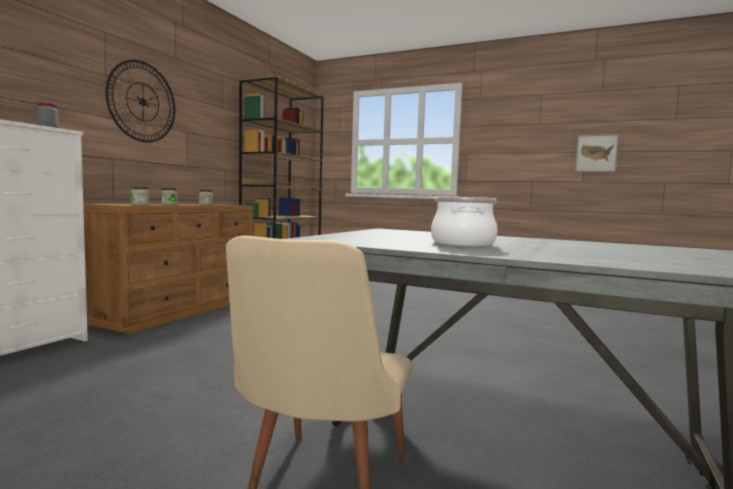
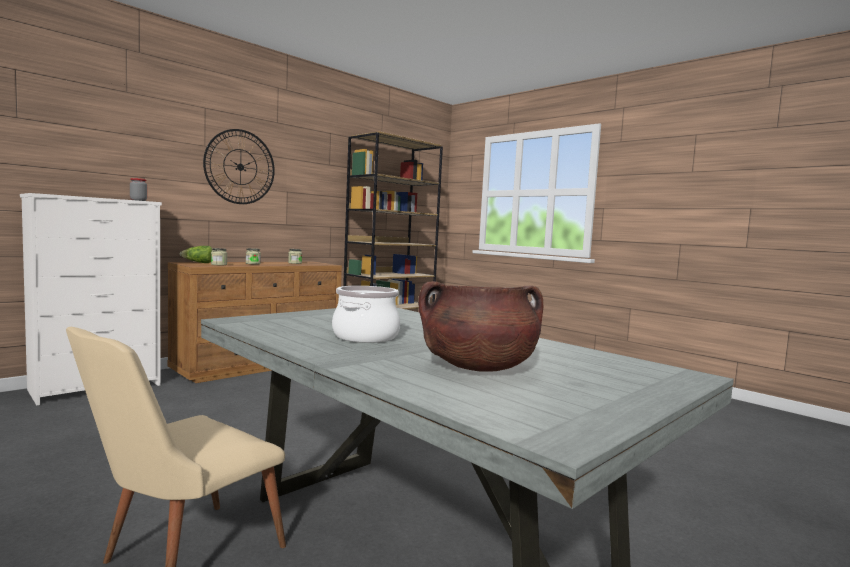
camera: 20 degrees right, 0 degrees up
(111, 203) = (198, 263): none -> lettuce
(596, 153) = (766, 210): picture -> none
(615, 254) = (478, 367): none -> brown cooking pot

